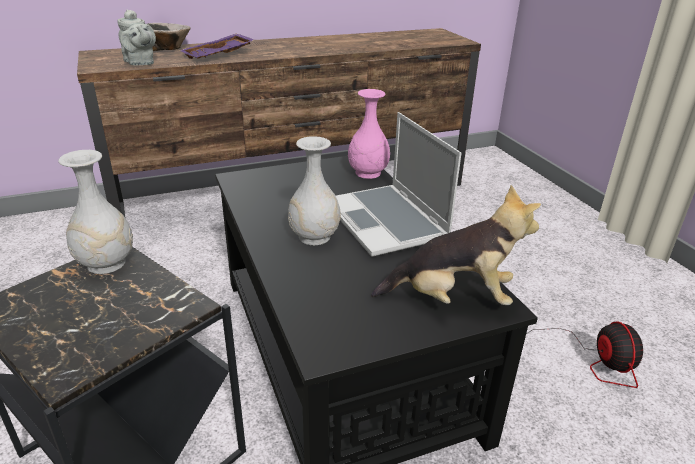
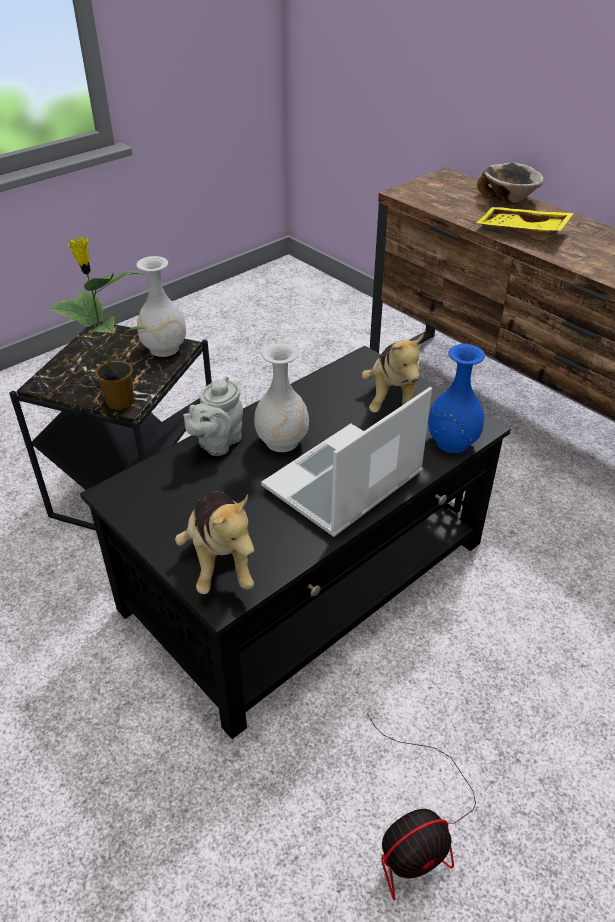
camera: 70 degrees right, 10 degrees up
(140, 63) = (442, 204): grey teapot -> grey teapot (217, 443)
(174, 312) = (118, 401): none -> potted plant
(219, 55) = (521, 231): purple tray -> yellow tray
(299, 180) = (392, 399): none -> plush toy
(367, 173) = (452, 442): pink vase -> blue vase

